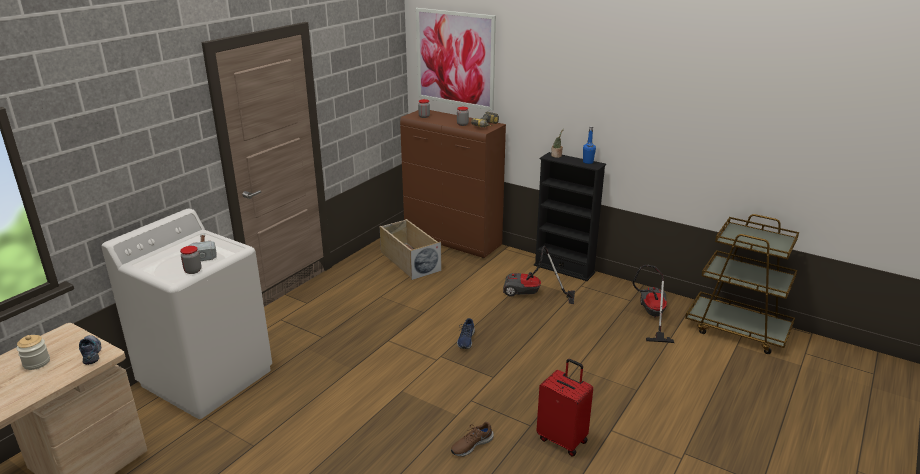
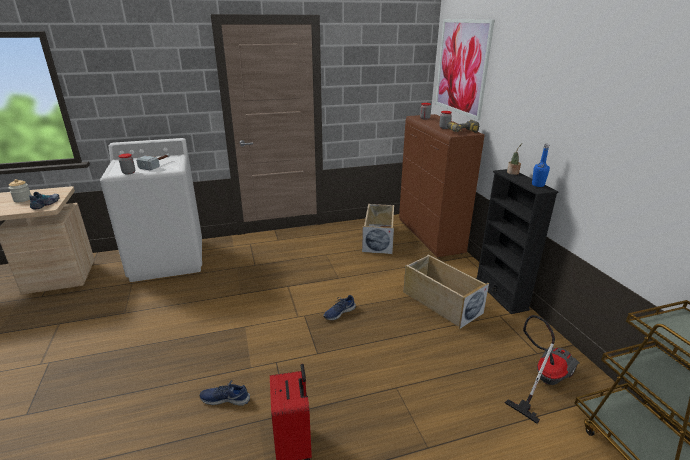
camera: 40 degrees right, 0 degrees up
(471, 445) = (225, 398): brown shoe -> blue shoe
(531, 294) = (441, 302): vacuum cleaner -> beige storage box

